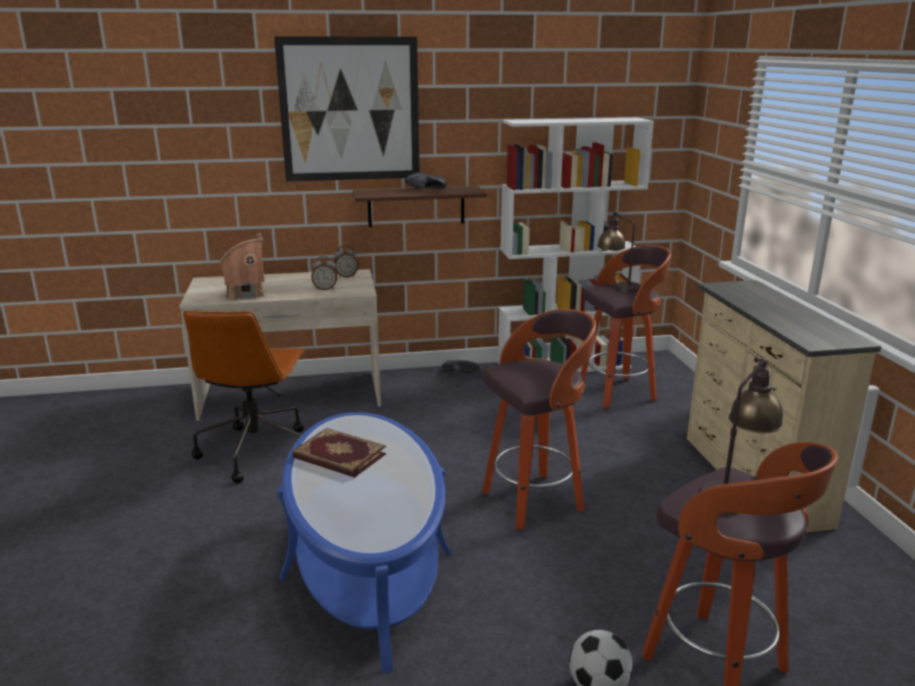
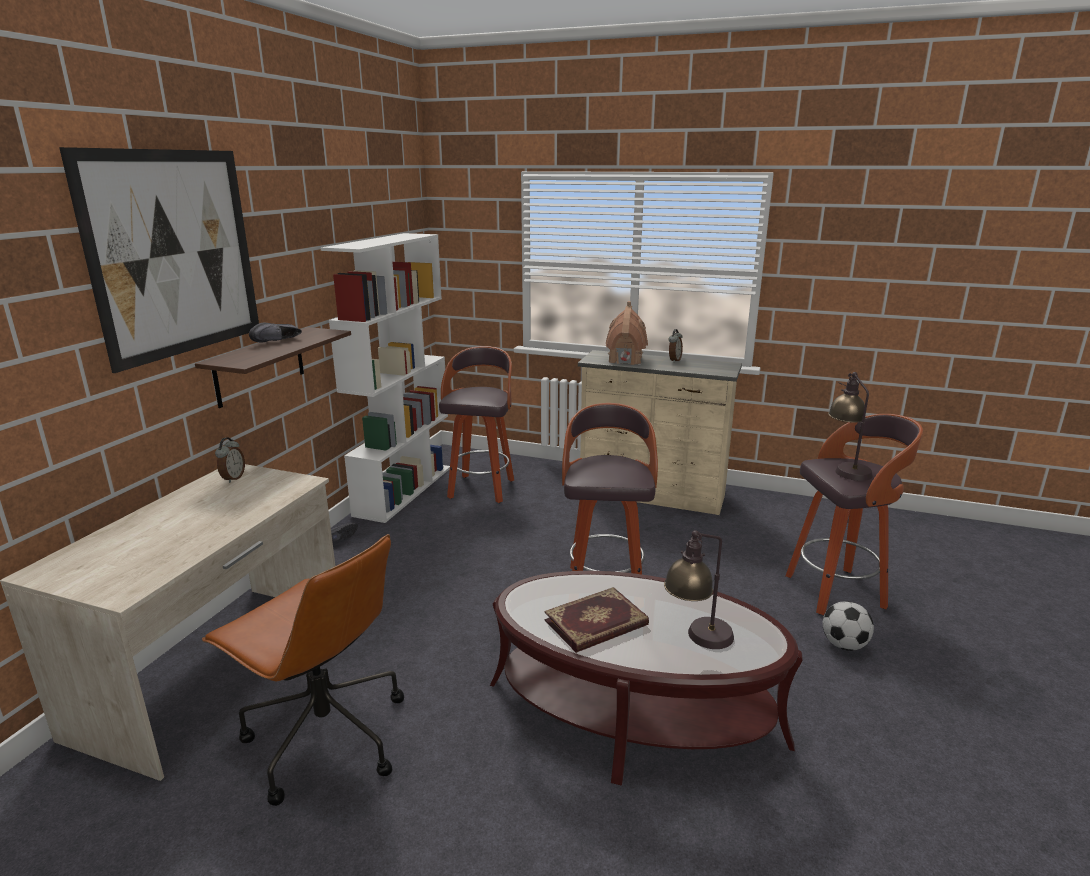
camera: 60 degrees left, 0 degrees up
(246, 294) = (172, 550): toy house -> toy house (625, 360)
(325, 289) = (254, 498): alarm clock -> alarm clock (674, 360)
(367, 565) = (633, 712): blue coffee table -> brown coffee table
(618, 287) = (469, 392): table lamp -> table lamp (697, 640)

